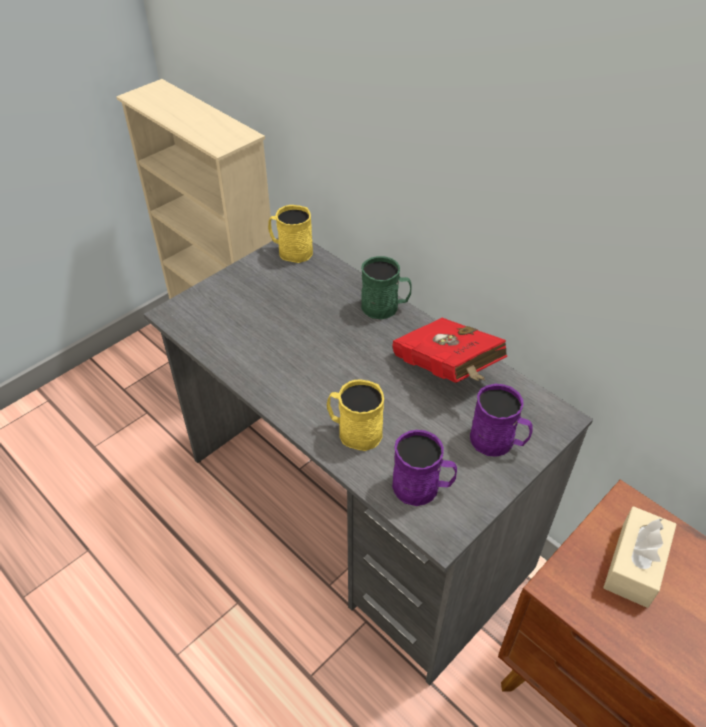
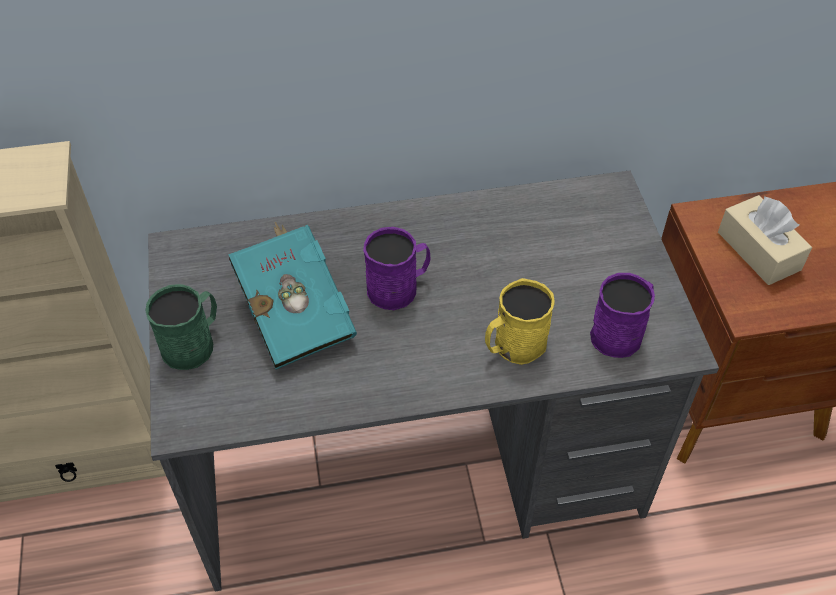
camera: 55 degrees left, 5 degrees up
(288, 315) = (295, 312): none -> turquoise book
(291, 251) = (187, 255): yellow mug -> none
(385, 307) = (361, 225): green mug -> green mug (193, 343)
(447, 371) = (494, 230): red book -> none
(498, 441) = (608, 247): purple mug -> purple mug (399, 288)

